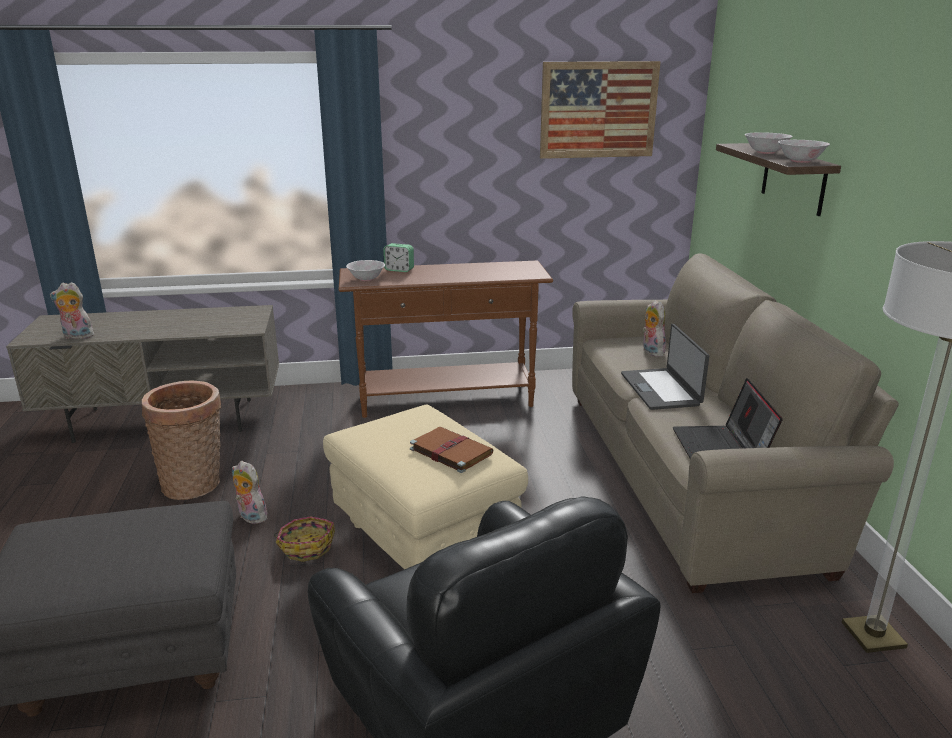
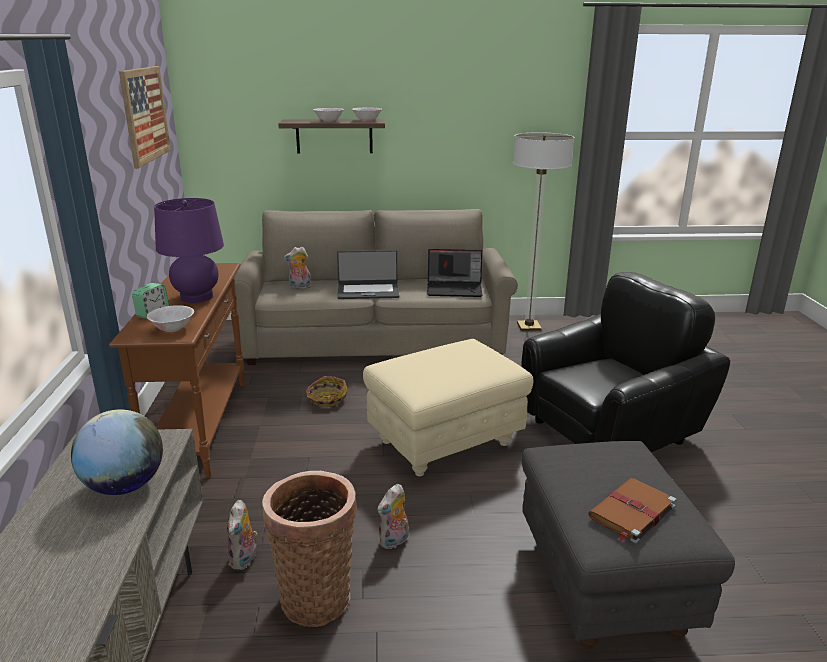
camera: 85 degrees left, 0 degrees up
(77, 337) = (79, 611): plush toy -> plush toy (244, 560)
(193, 327) = (124, 486): none -> globe
(306, 546) = (447, 502): basket -> basket (326, 399)
(442, 276) = (196, 297): none -> purple table lamp
(449, 451) = (460, 354): brown book -> brown book (631, 512)

